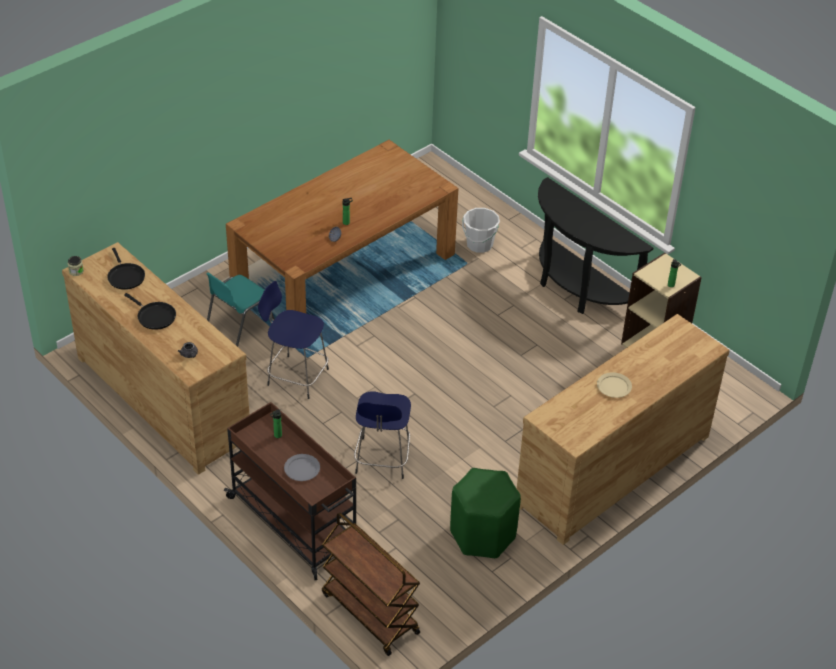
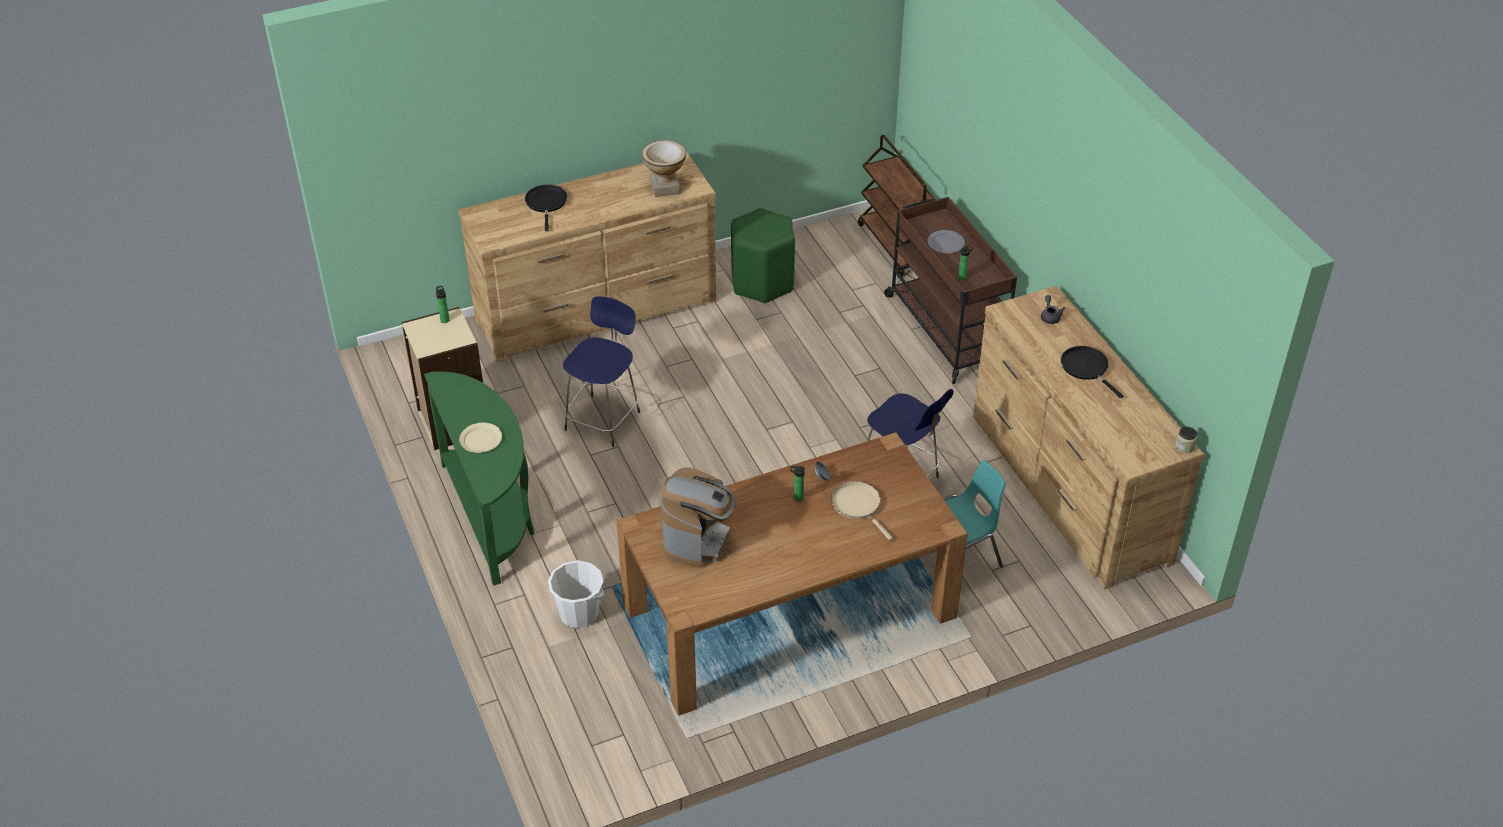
camera: 160 degrees left, 0 degrees up
(125, 276) = (1119, 426): black frying pan -> black frying pan (546, 203)
(304, 226) = (858, 505): none -> beige frying pan
(382, 460) = (833, 368): blue stool -> blue stool (604, 419)
(400, 186) = (698, 540): none -> coffee machine
(570, 411) = (665, 187): none -> vase
(576, 288) = (492, 516): black console table -> green console table
(614, 386) = (605, 199): beige plate -> beige plate (480, 439)

